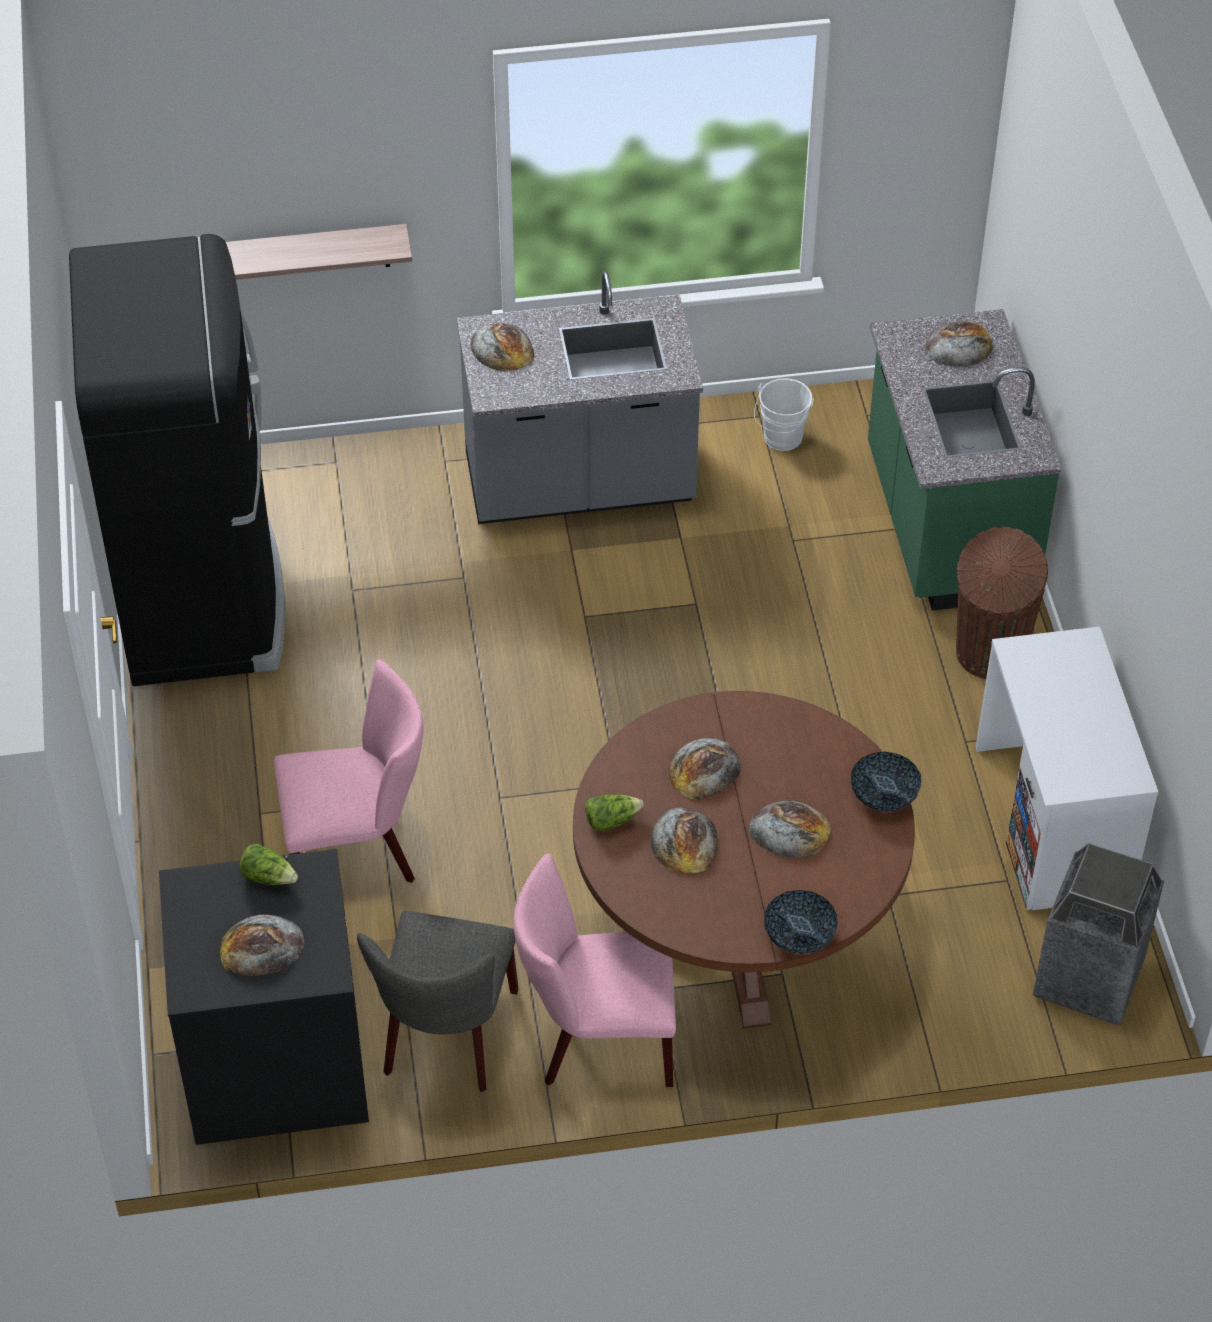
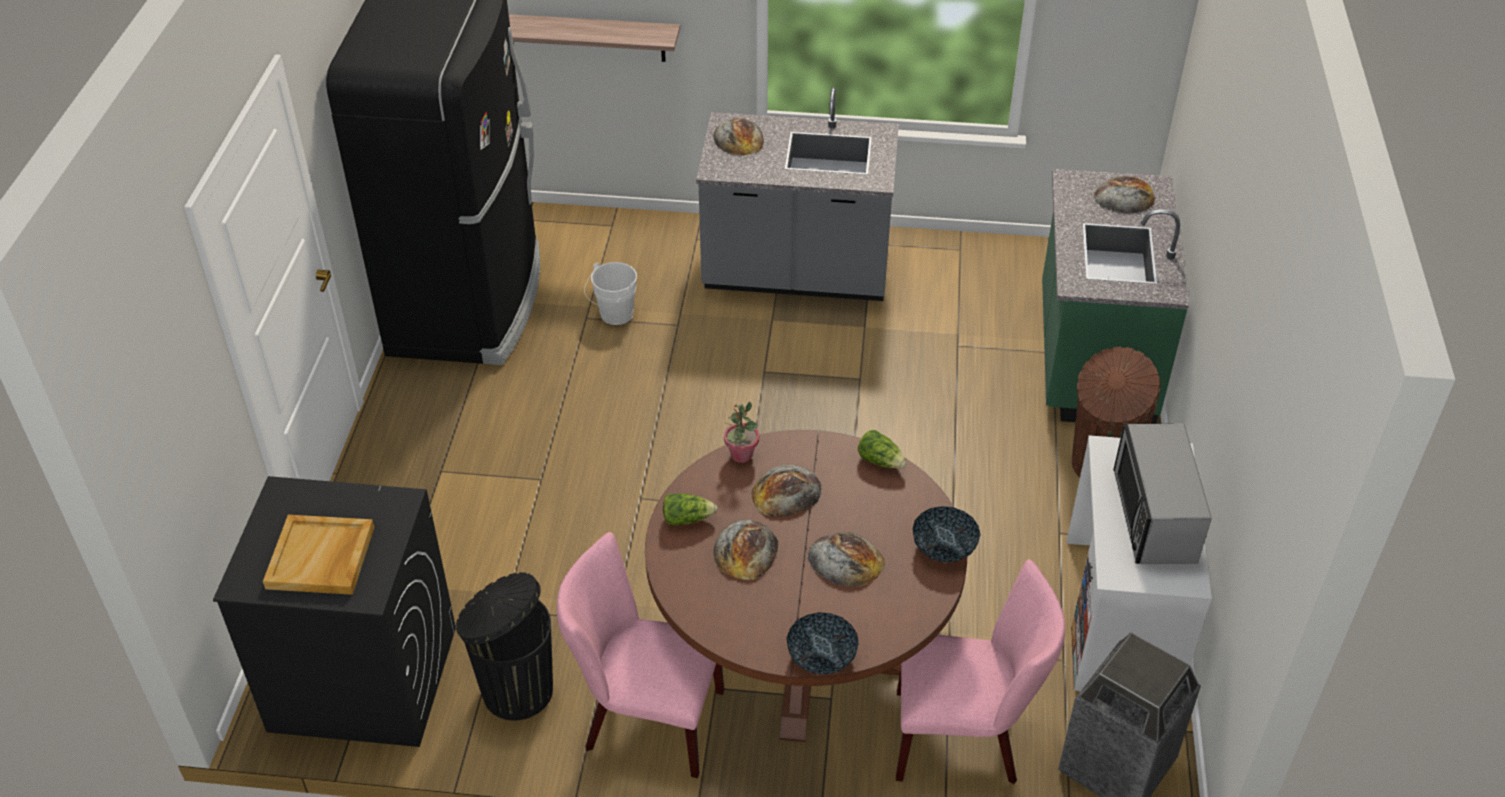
camera: 15 degrees right, 5 degrees down
(261, 947) = (321, 558): bread -> beige tray
(269, 876) = (357, 500): lettuce -> lettuce (880, 461)
(358, 850) = (507, 516): pink chair -> pink chair (965, 738)
(446, 1039) = (515, 690): grey chair -> black trash can
(642, 737) = (741, 455): none -> potted plant
(781, 440) = (972, 270): white bucket -> white bucket (614, 316)
(1080, 716) = (1153, 517): none -> microwave

